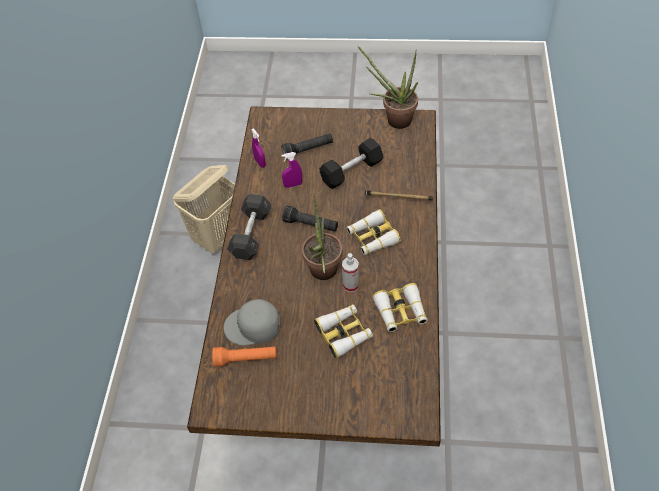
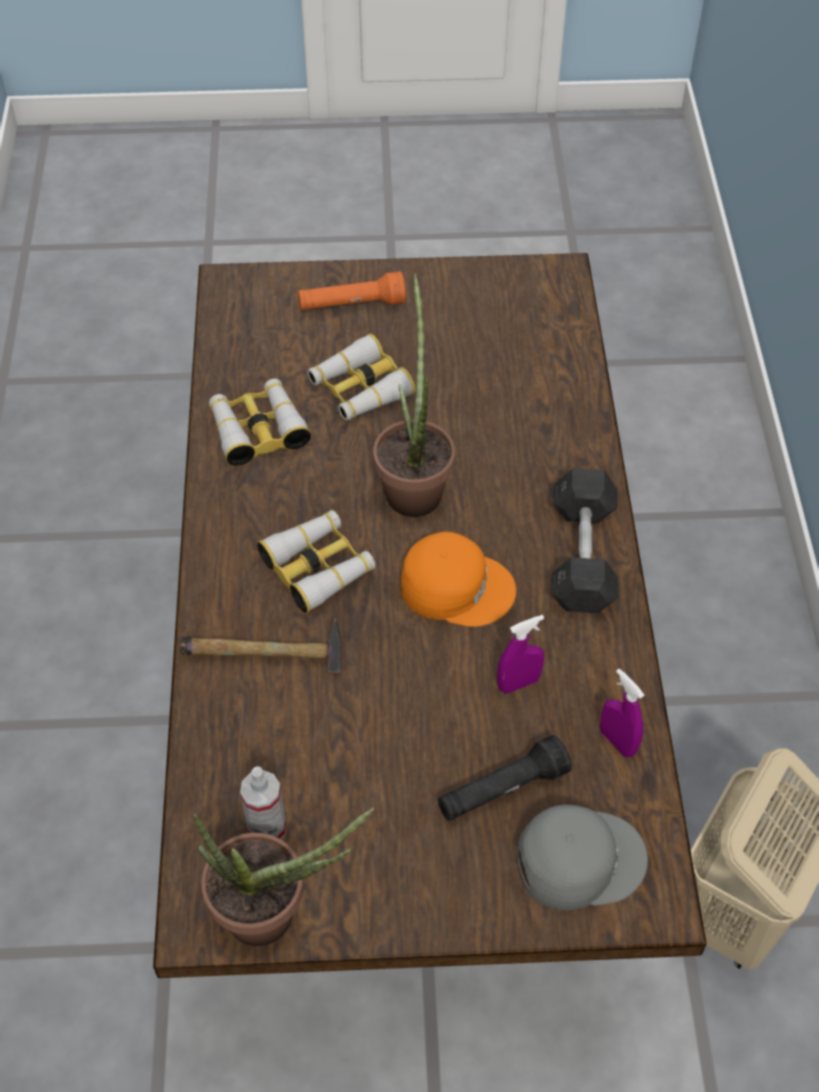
camera: 170 degrees right, 0 degrees up
(246, 359) = (523, 340): orange flashlight -> orange flashlight (351, 305)
(253, 326) = (525, 388): grey cap -> grey cap (579, 858)
(311, 225) = (456, 585): black flashlight -> orange cap
(351, 171) = (380, 732): black dumbbell -> none
(351, 285) = (355, 468): spray bottle -> spray bottle (267, 829)

